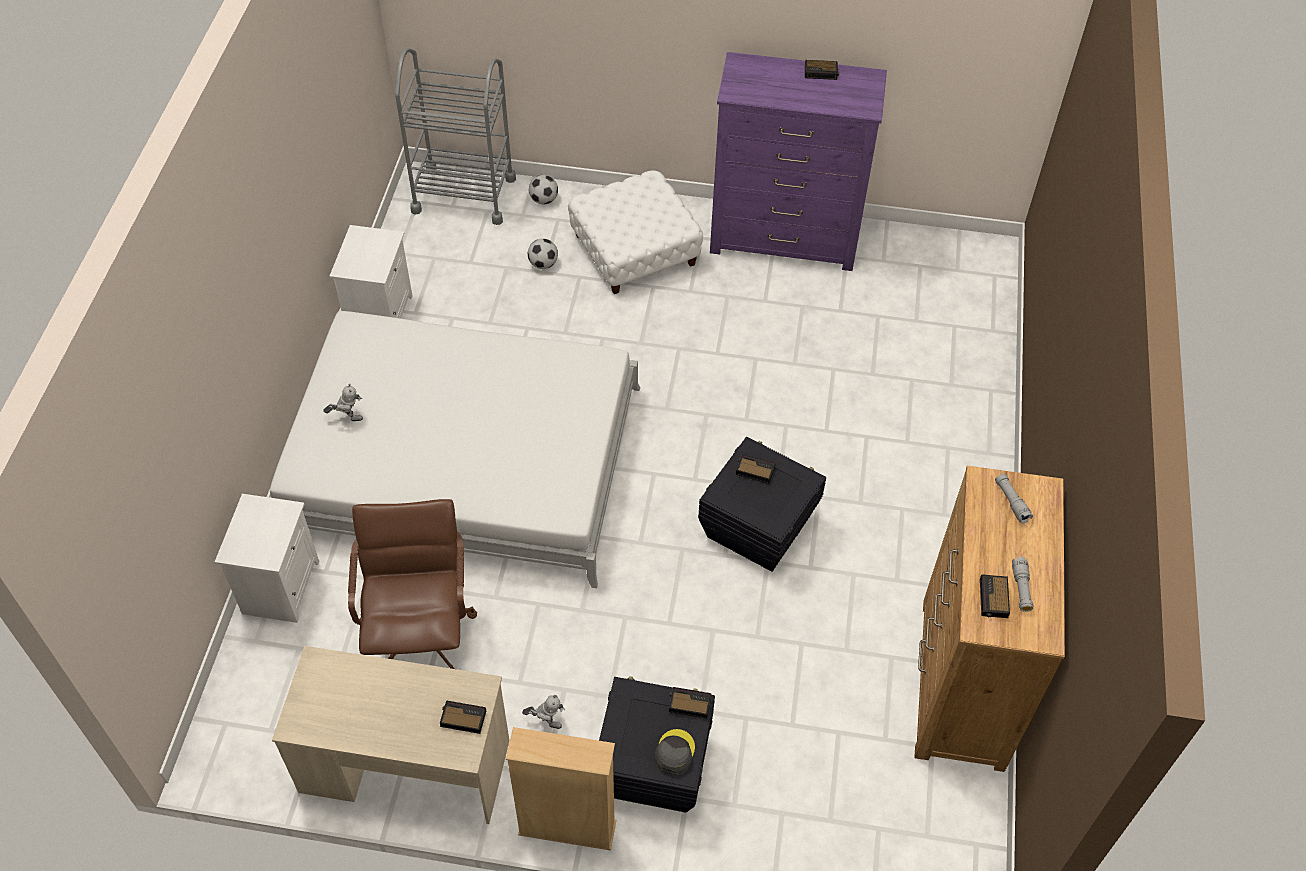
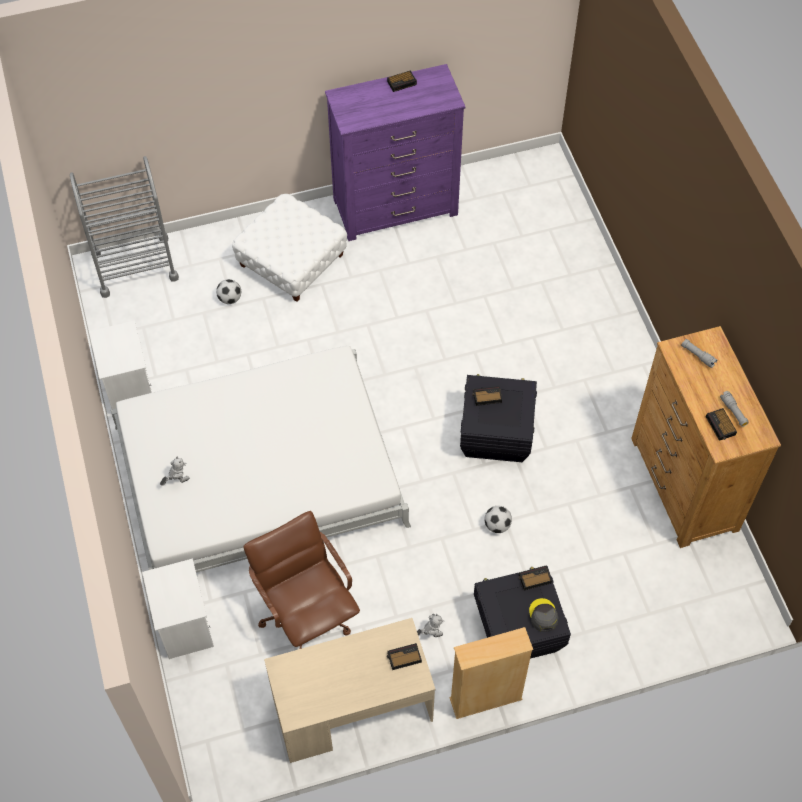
camera: 25 degrees left, 5 degrees up
(544, 200) = (200, 246): football -> football (497, 525)

